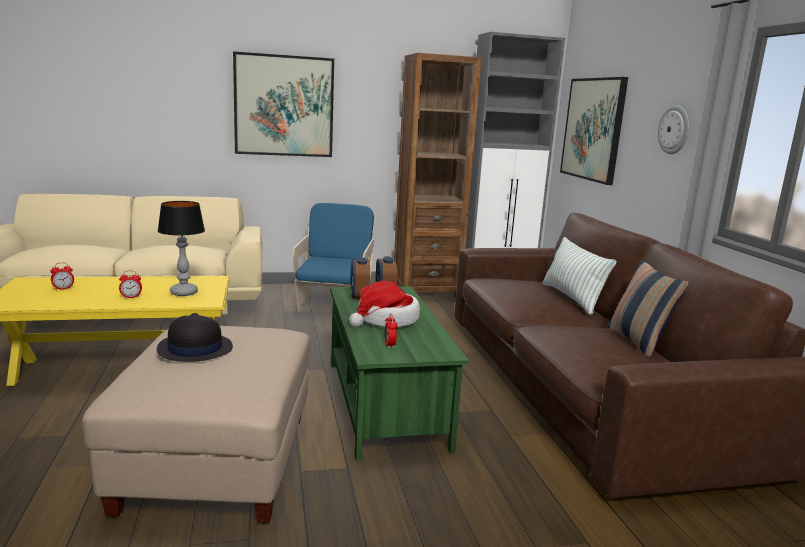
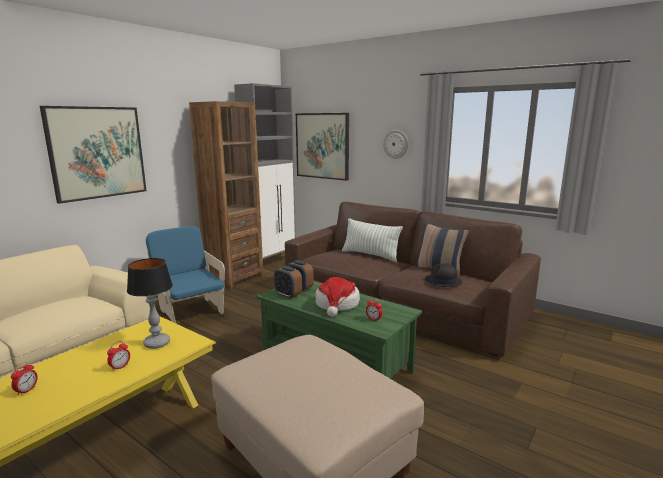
camera: 40 degrees left, 0 degrees up
(194, 349) = (291, 379): black hat -> black hat (443, 281)

